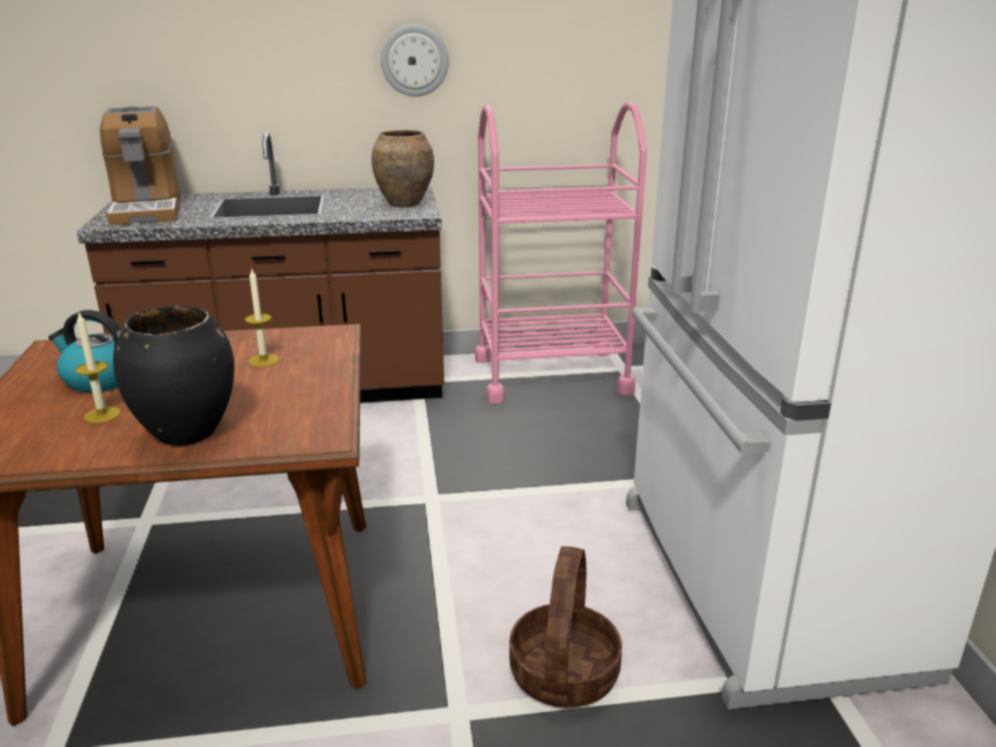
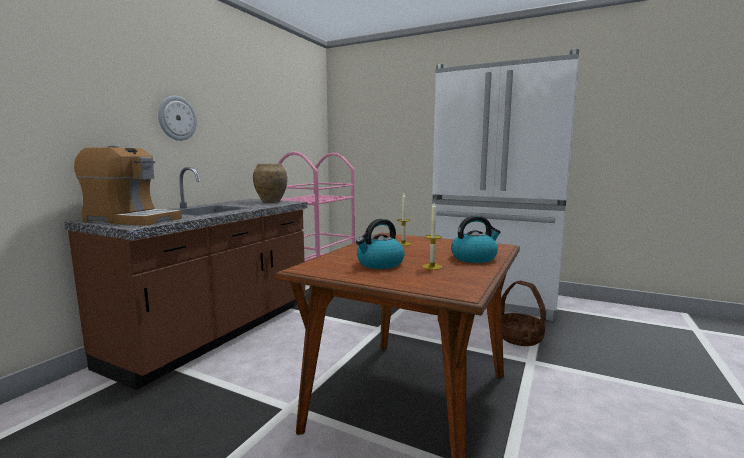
camera: 55 degrees left, 15 degrees down
(187, 433) = (474, 258): black vase -> kettle
(414, 60) = (240, 132): wall clock -> wall clock (177, 118)

